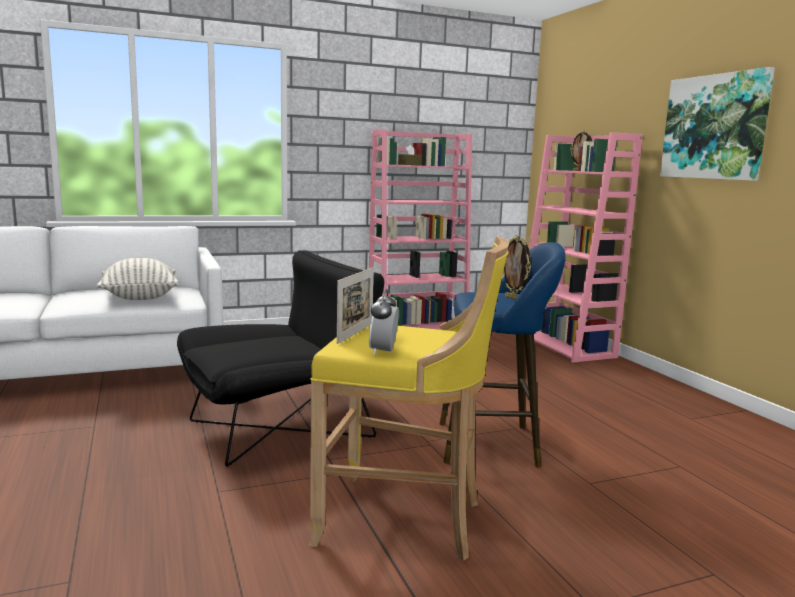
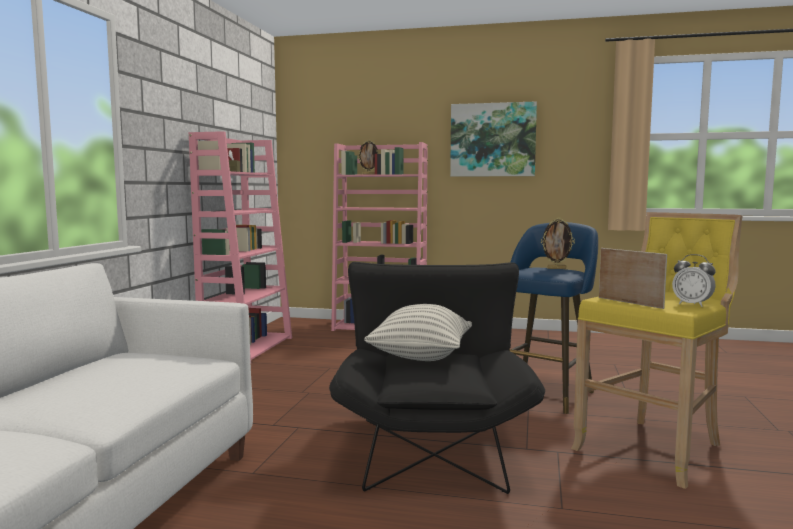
camera: 55 degrees left, 5 degrees down
(140, 297) = (153, 373): pillow -> pillow (420, 357)

